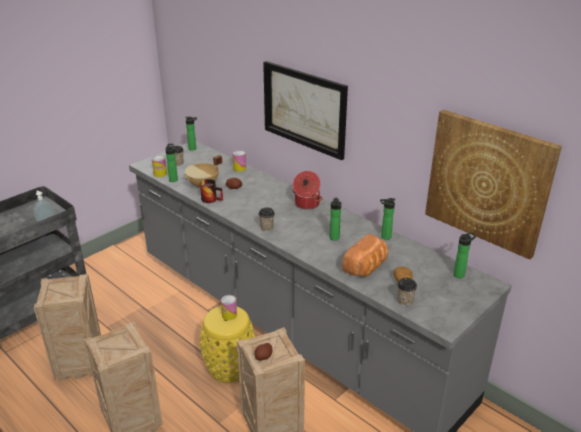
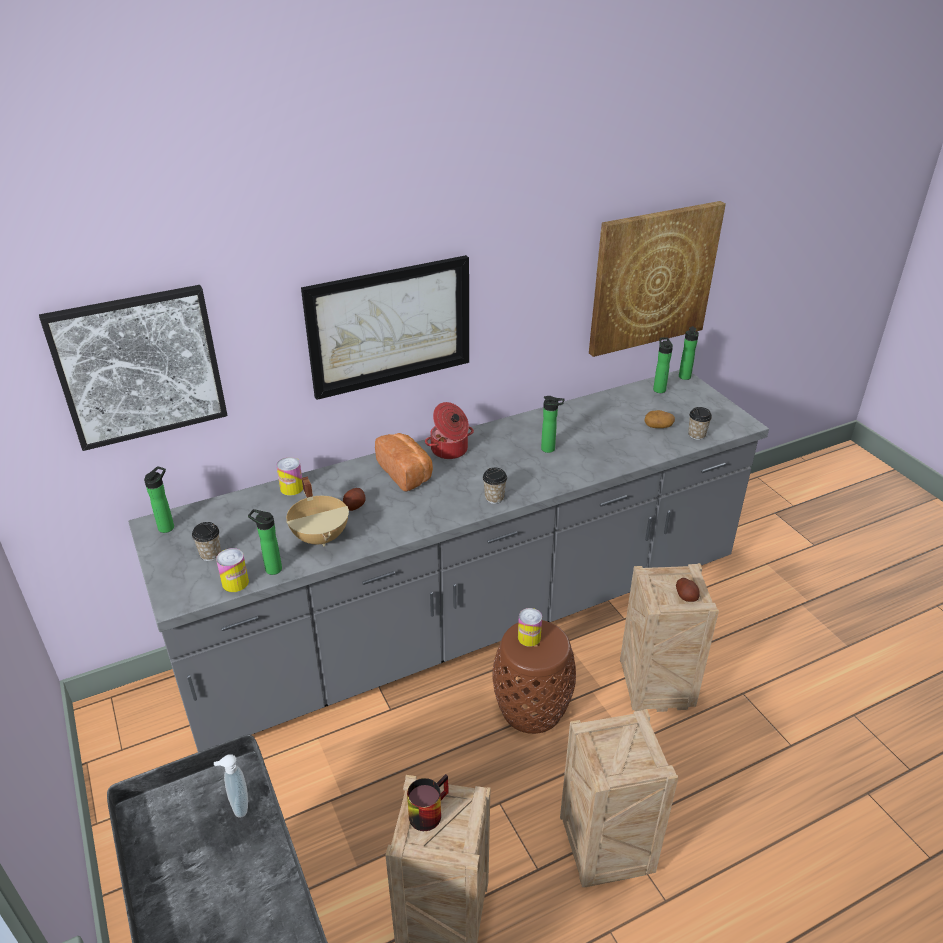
camera: 70 degrees left, 5 degrees up
(207, 67) = (139, 366): none -> picture
(212, 199) = (374, 535): mug -> mug (427, 810)
(229, 368) = (532, 709): yellow stool -> brown stool
(366, 267) = (623, 442): bread -> bread (407, 473)
(384, 237) = (564, 413): bottle -> bottle (684, 378)

